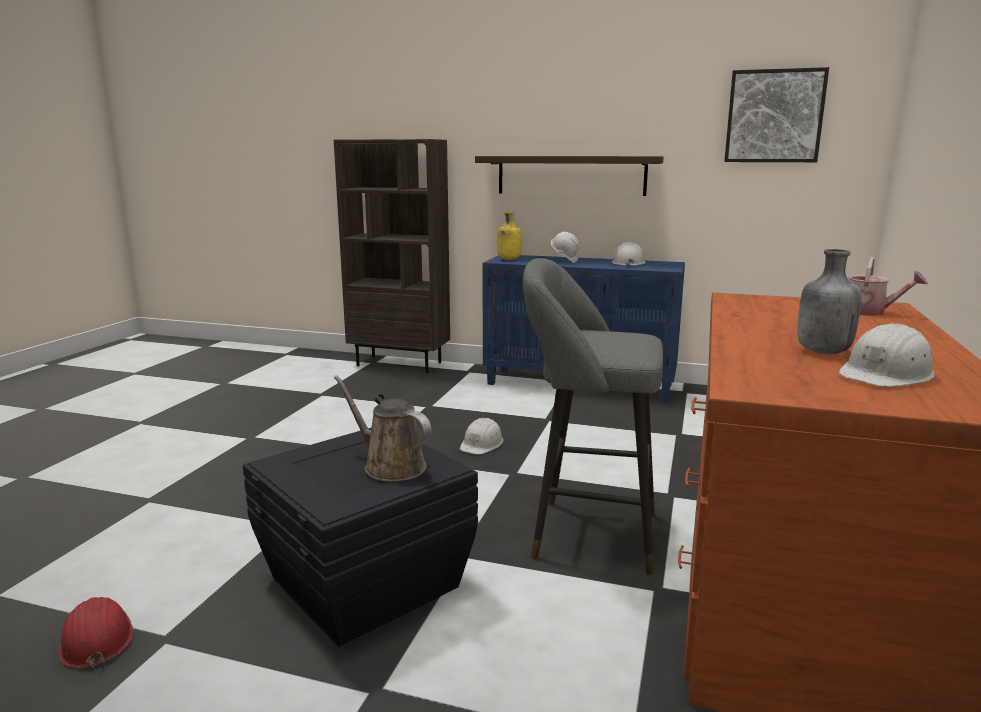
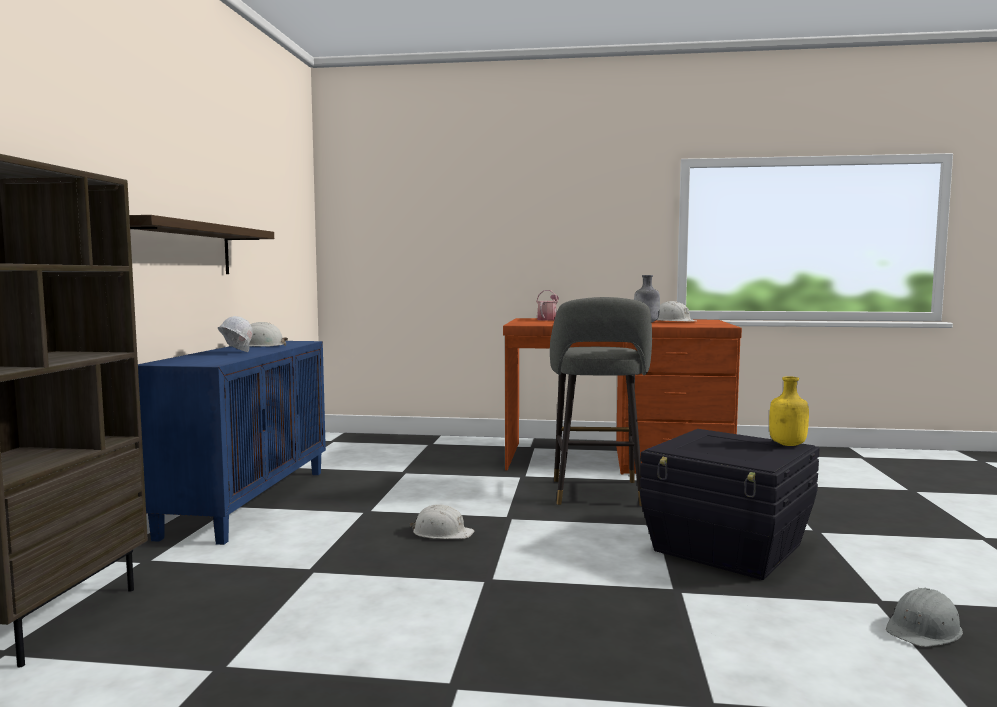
camera: 100 degrees left, 10 degrees down
(97, 639) = (924, 629): red hard hat -> grey hard hat
(390, 466) = (721, 441): brown watering can -> none
(508, 259) = (199, 362): yellow bottle -> yellow bottle (788, 445)
(774, 116) = (279, 203): picture -> none

